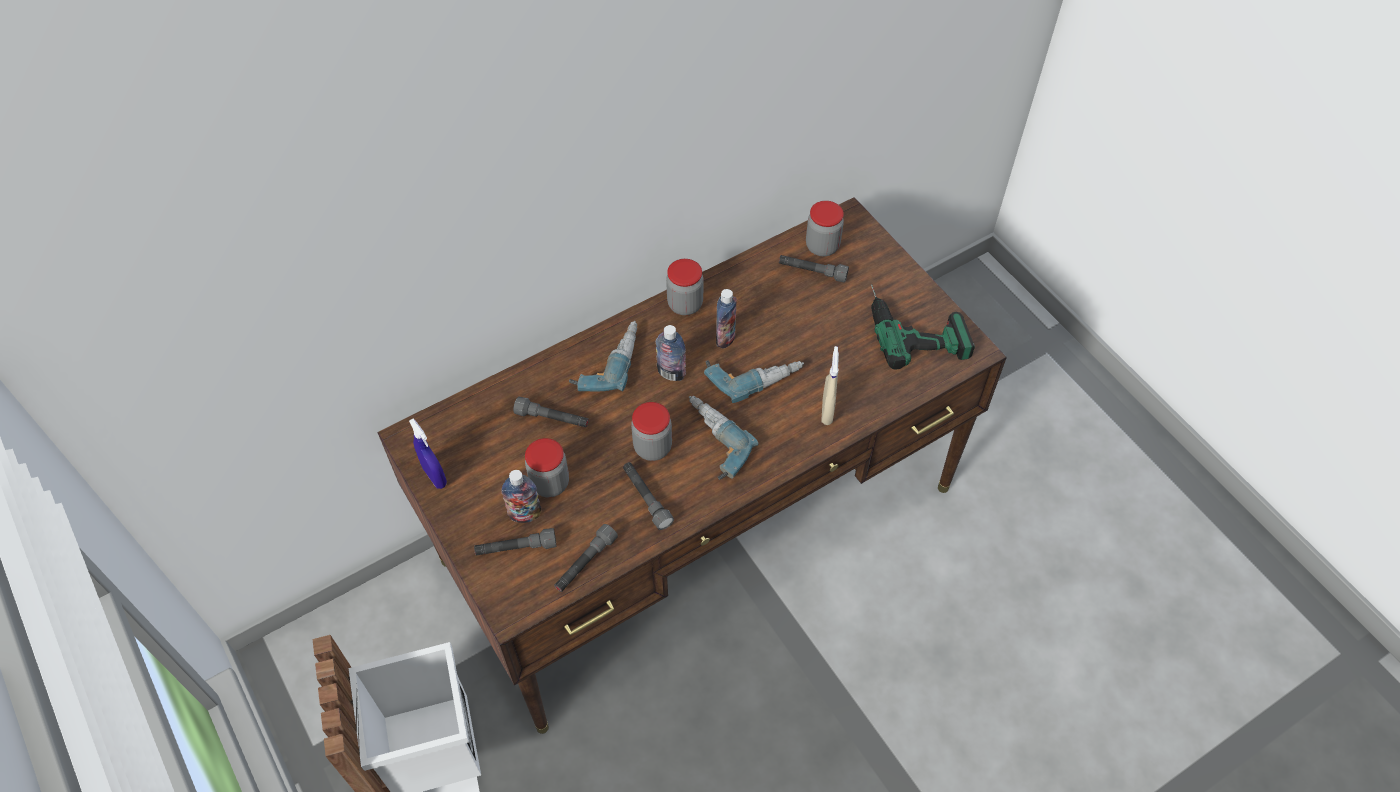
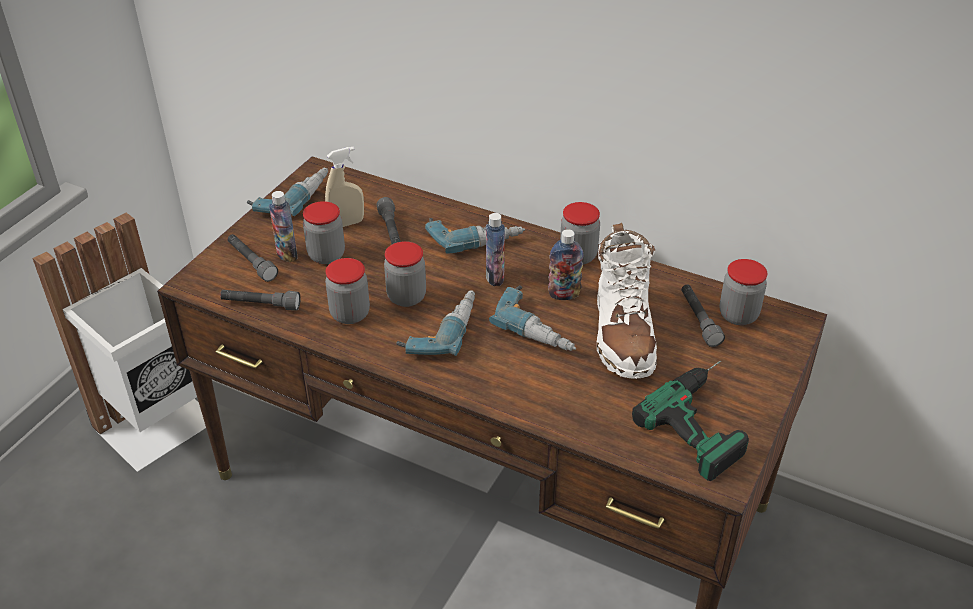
camera: 60 degrees right, 15 degrees down
(435, 476) = (291, 197): blue spray bottle -> power drill
(646, 498) = (350, 314): grey flashlight -> jar
(795, 325) = (622, 333): none -> white boot
(827, 411) = (539, 394): beige spray bottle -> beige spray bottle (347, 223)

